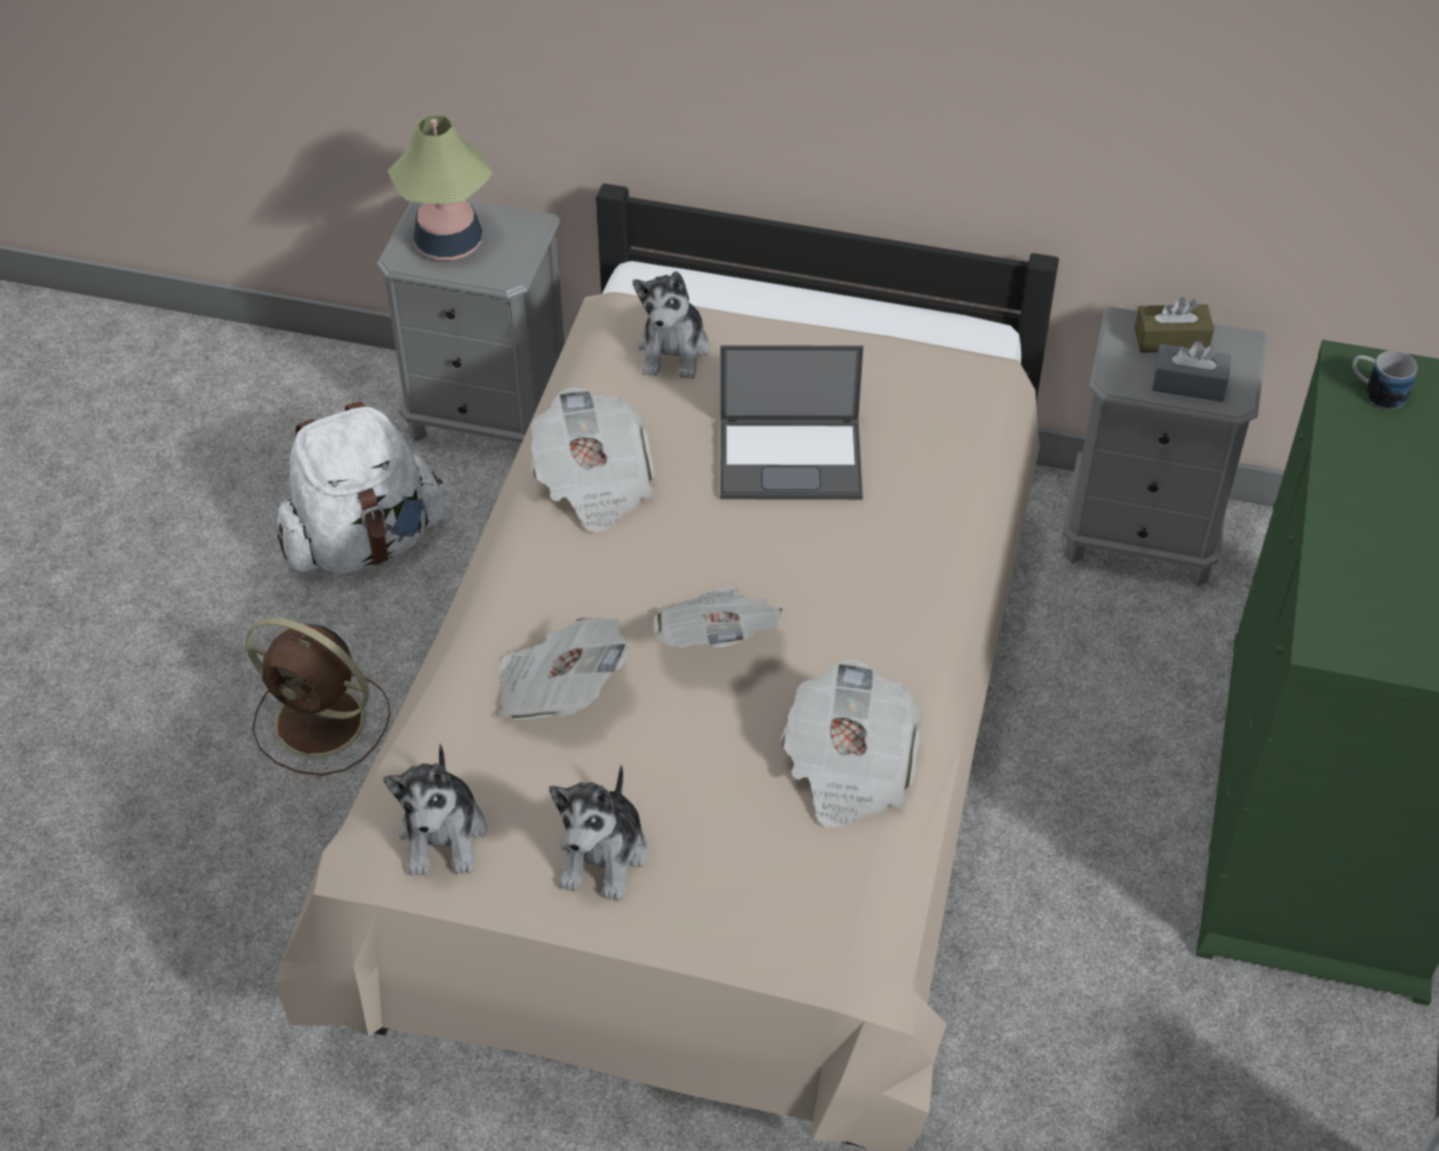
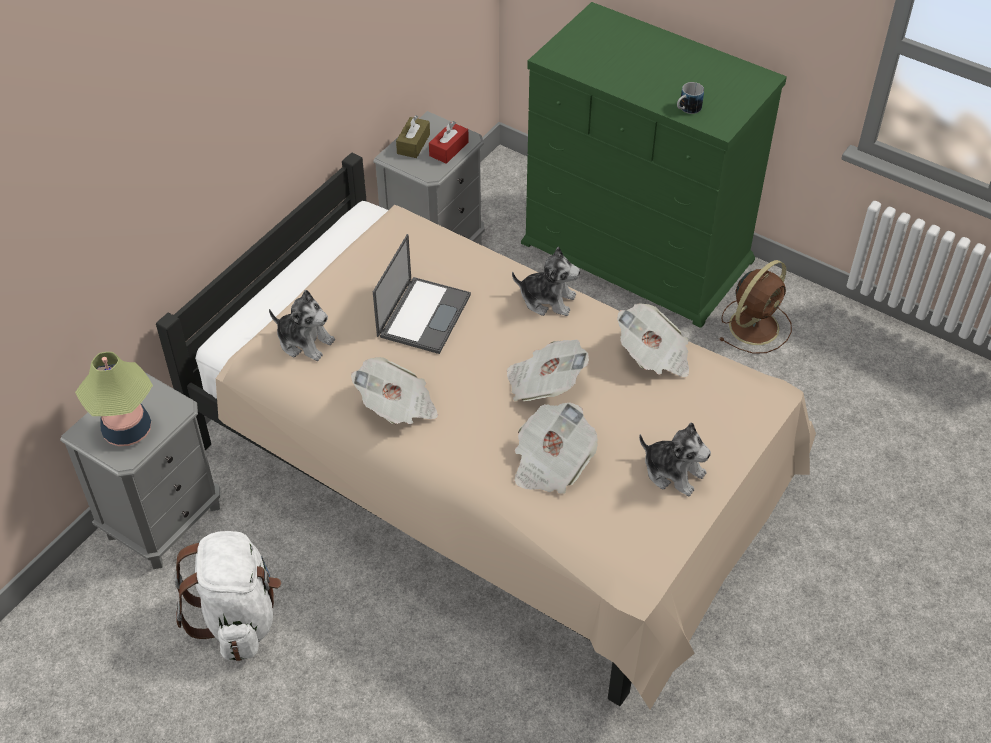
camera: 70 degrees left, 0 degrees up
(323, 723) = (381, 675): brown fan -> brown fan (755, 325)
(443, 834) = (633, 542): plush toy -> plush toy (547, 300)
(1188, 384) = (449, 149): grey tissue box -> red tissue box
(1376, 392) = (572, 56): mug -> mug (687, 109)

